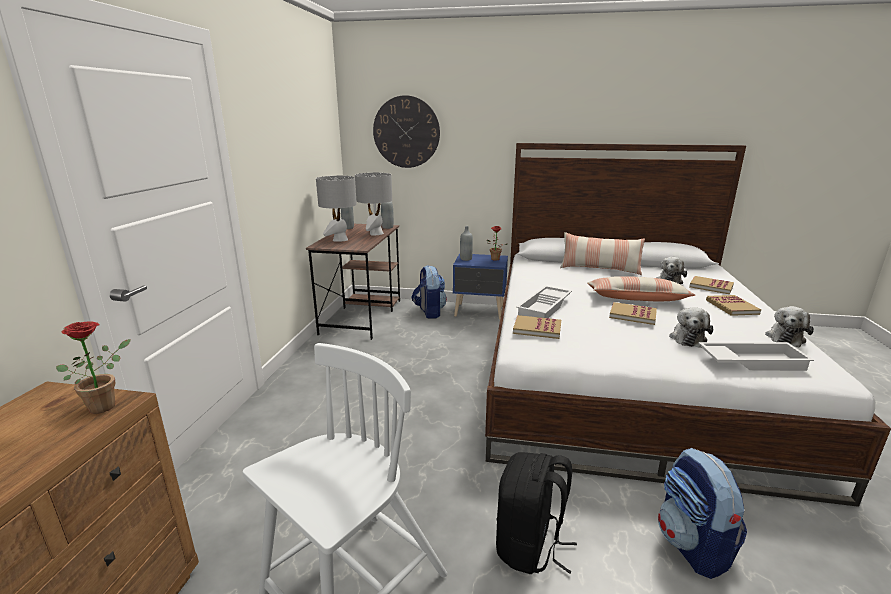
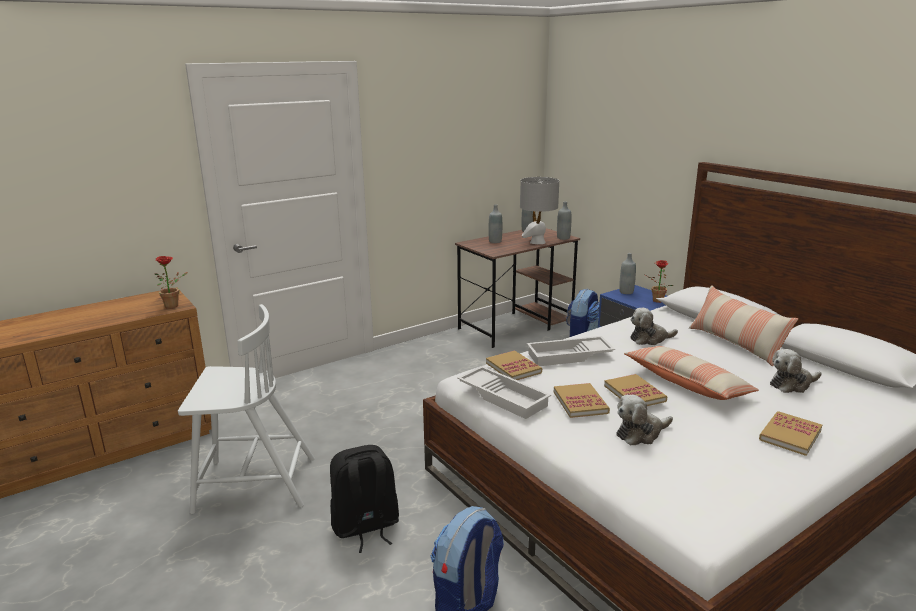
camera: 45 degrees right, 0 degrees up
(340, 240) = (495, 241): grey table lamp -> grey bottle
(406, 132) = (598, 136): wall clock -> none
(711, 286) = (833, 409): book -> book (580, 402)
(751, 361) = (647, 476): white tray -> white tray (504, 396)
(785, 337) = (763, 484): plush toy -> plush toy (649, 339)

